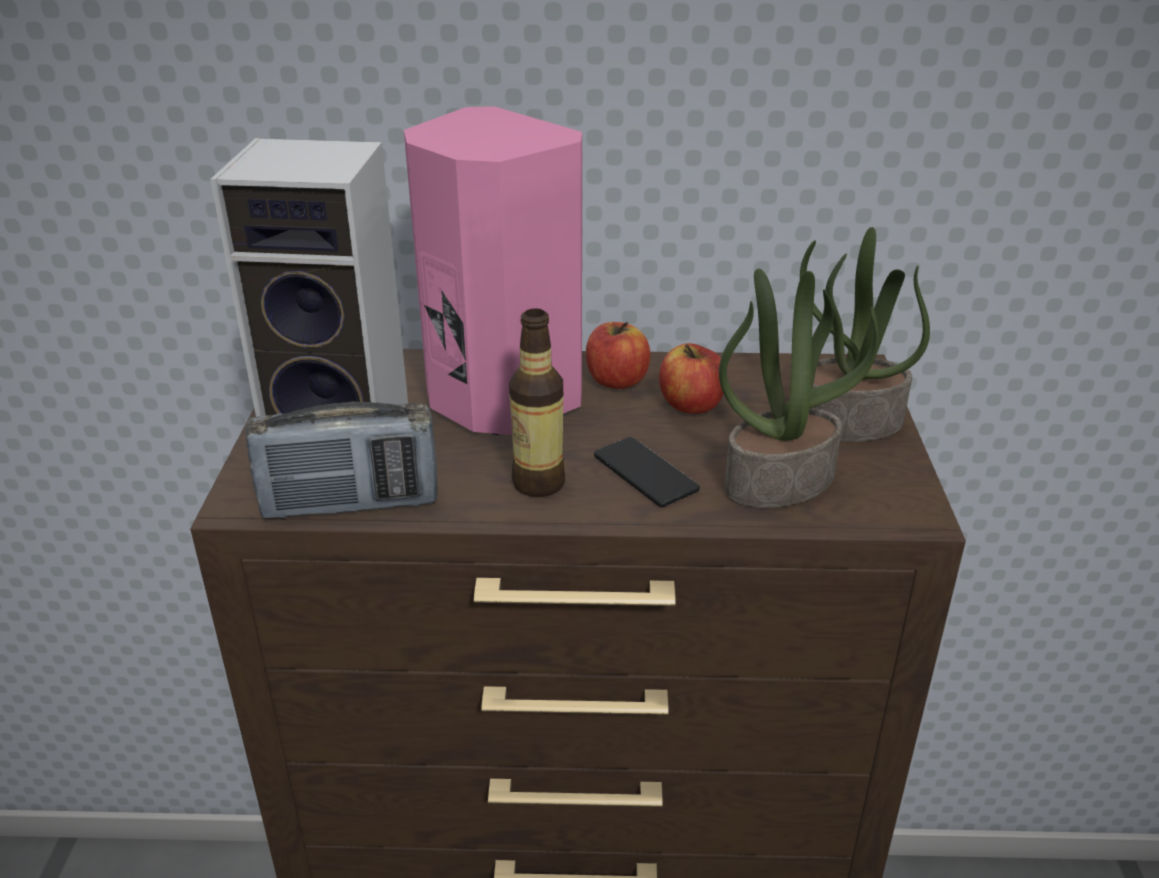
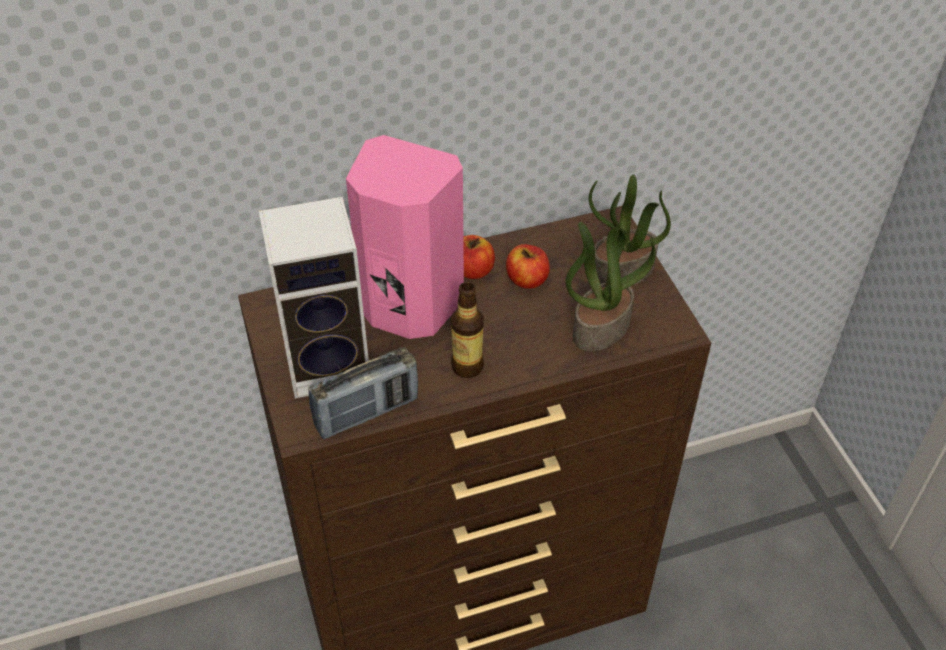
camera: 20 degrees left, 15 degrees up
(645, 473) = (524, 342): phone -> none

